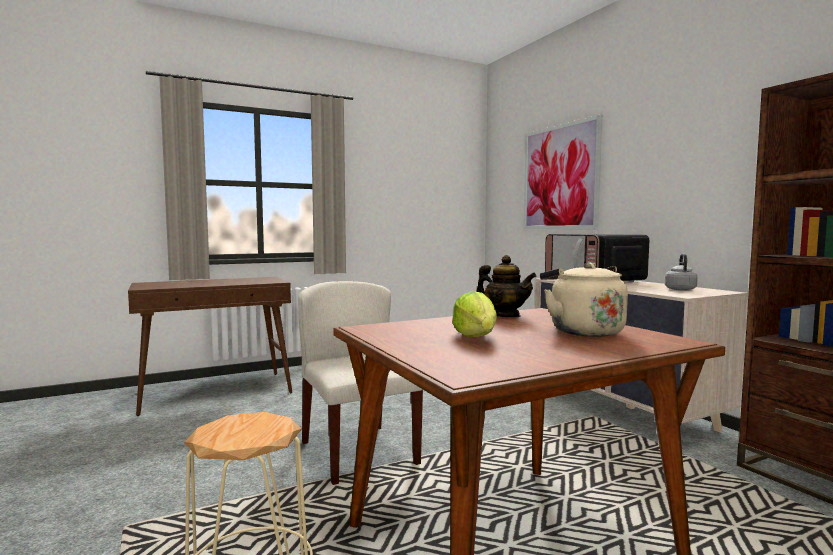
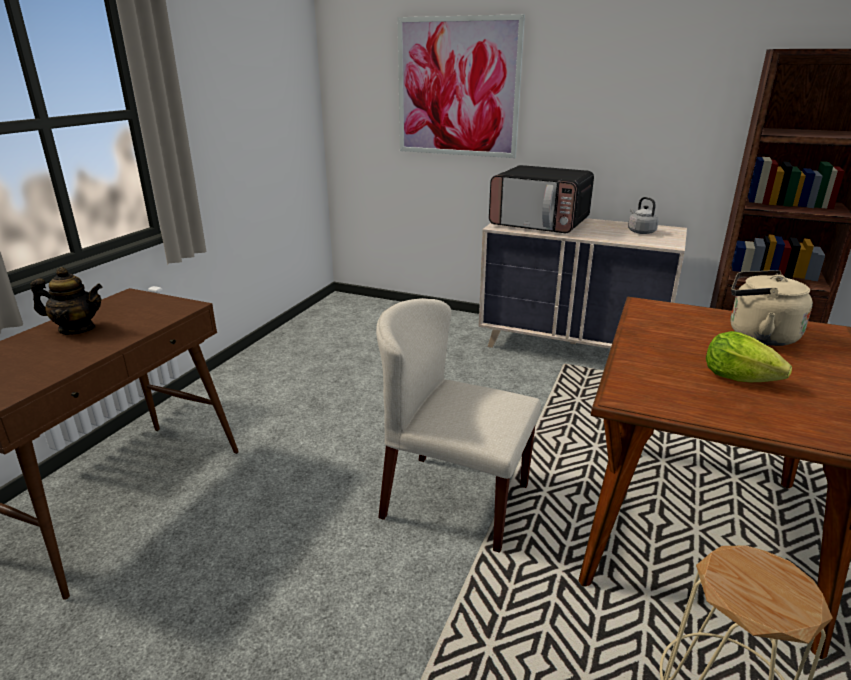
camera: 40 degrees left, 20 degrees up
(505, 316) = (651, 325): teapot -> teapot (77, 329)

